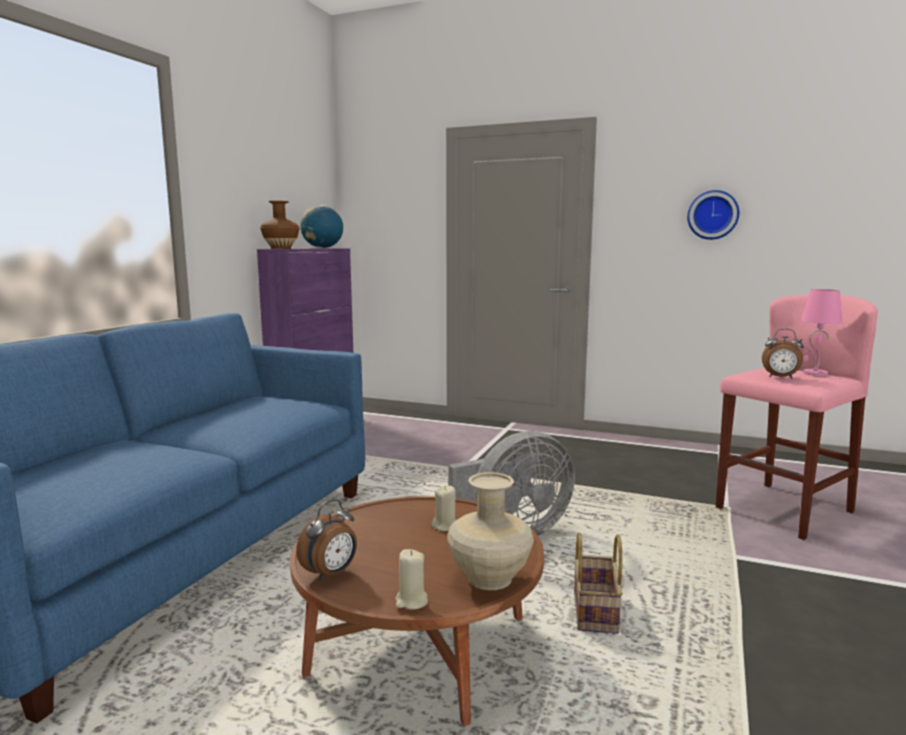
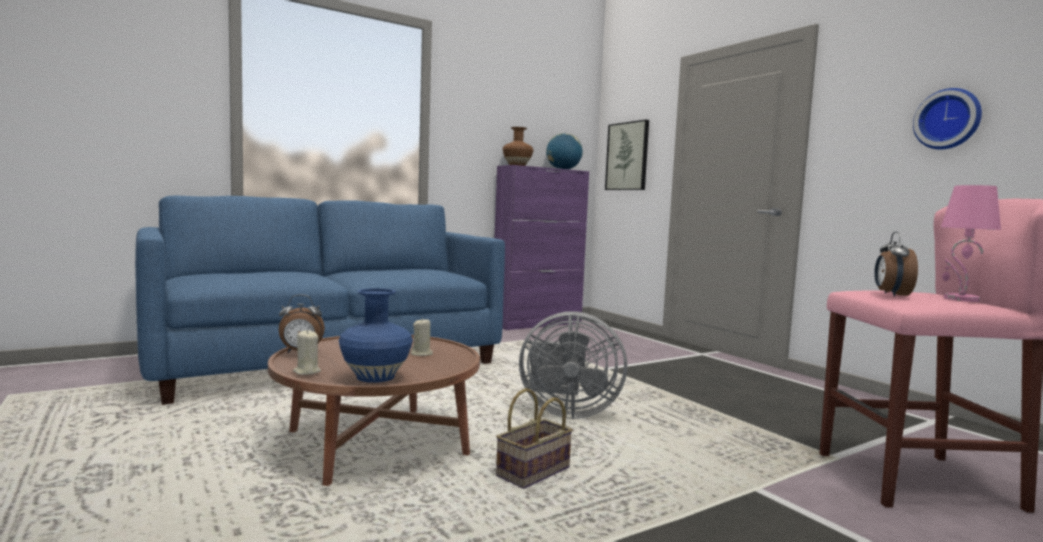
camera: 35 degrees right, 5 degrees down
(384, 229) = (627, 156): none -> picture
(490, 578) = (375, 377): beige vase -> blue vase
(780, 377) = (891, 295): alarm clock -> alarm clock turned 45 degrees clockwise

